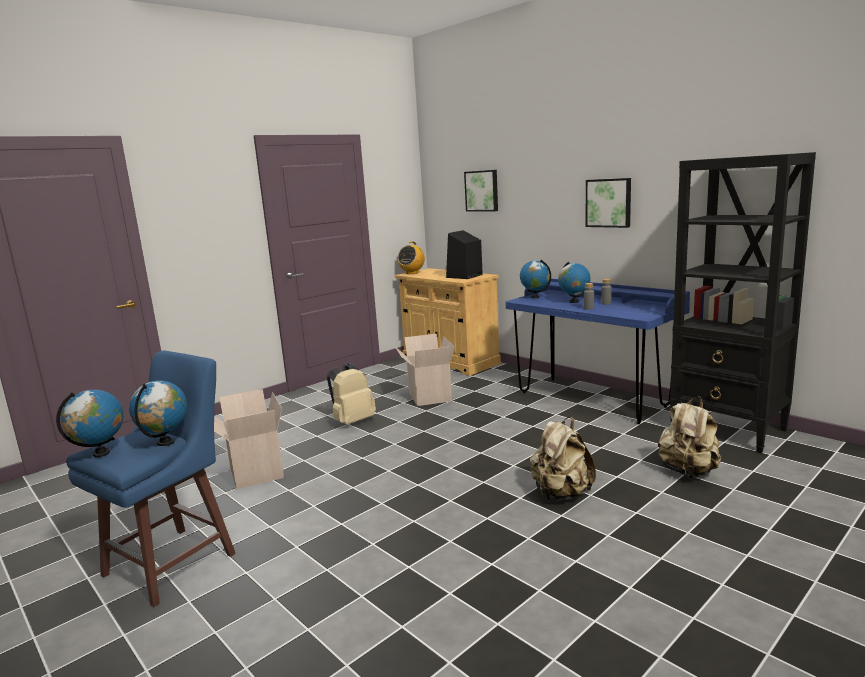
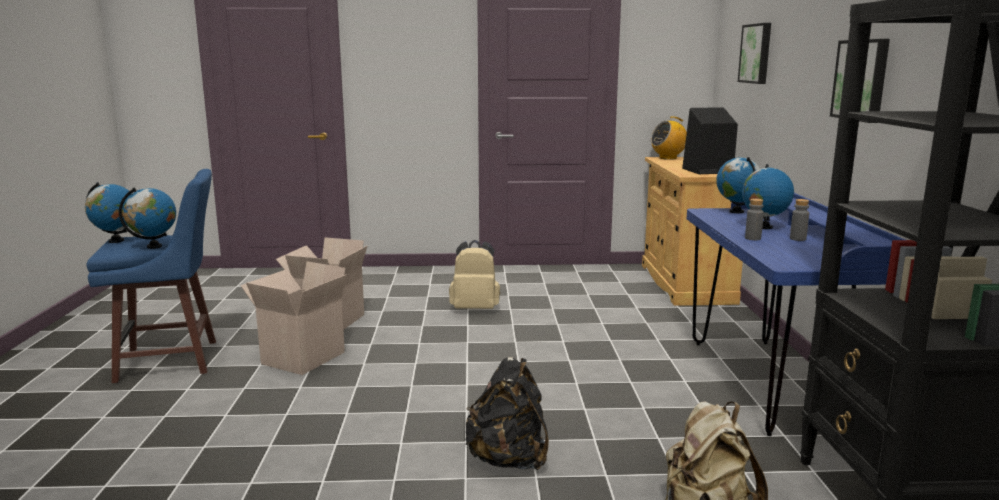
camera: 40 degrees right, 0 degrees up
(428, 396) = (587, 311): cardboard box -> cardboard box (302, 357)
(561, 494) = (509, 459): beige backpack -> black backpack

